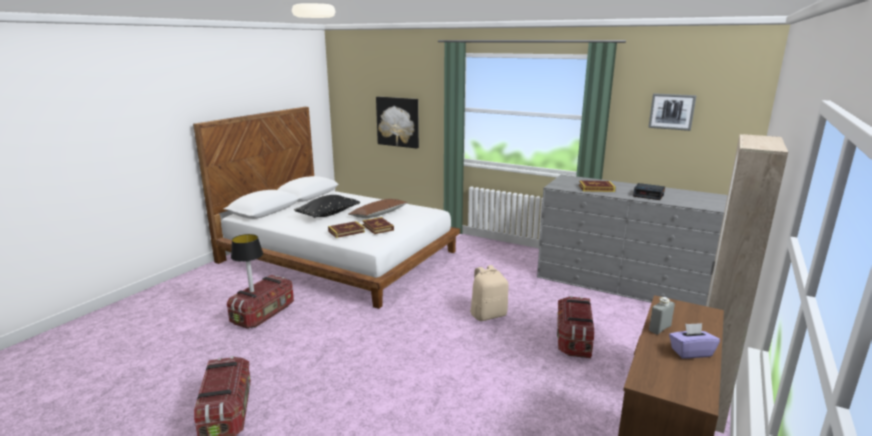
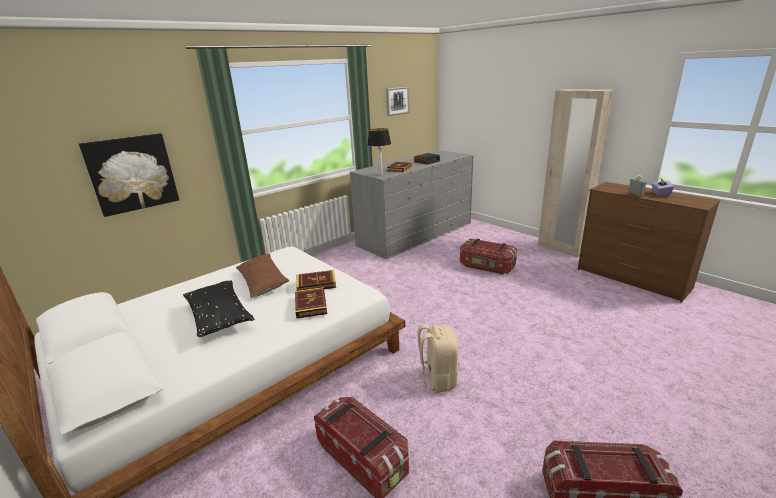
camera: 70 degrees left, 5 degrees up
(251, 291) = (361, 439): table lamp -> table lamp (380, 174)
(488, 315) = (439, 291): beige backpack -> beige backpack (437, 379)

